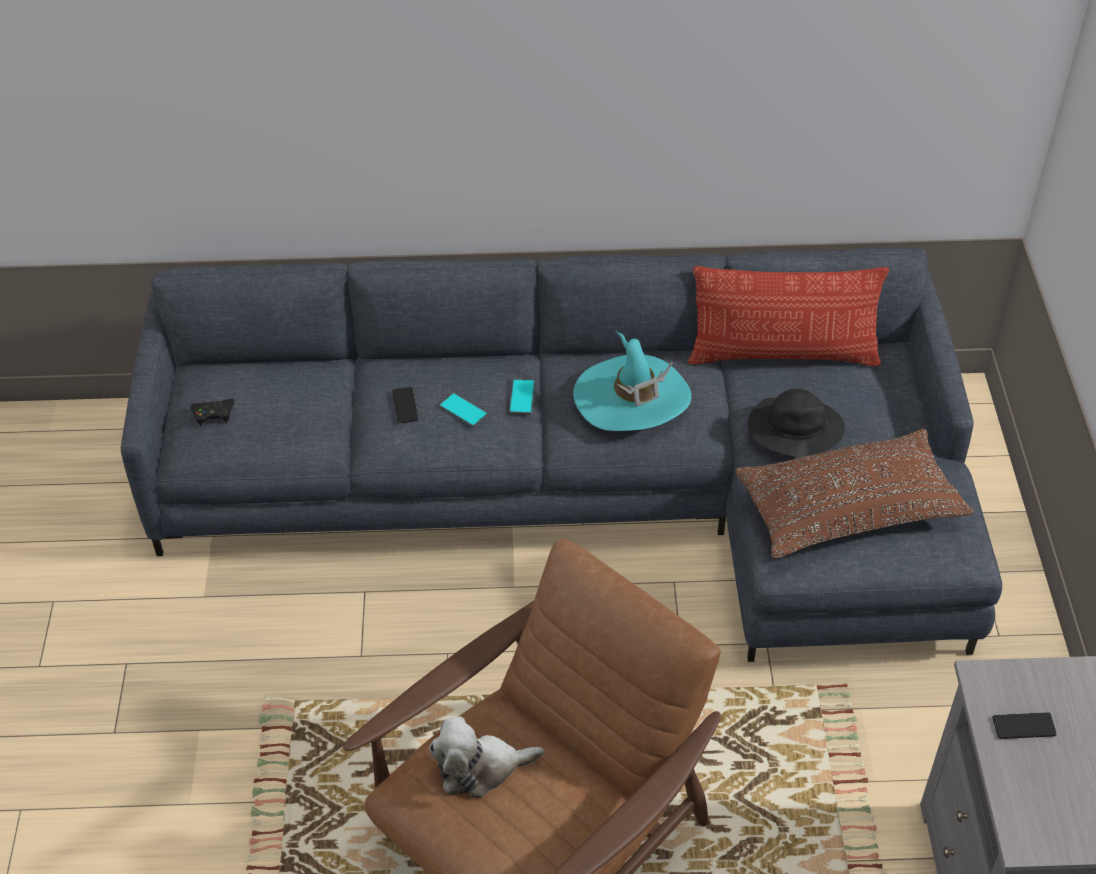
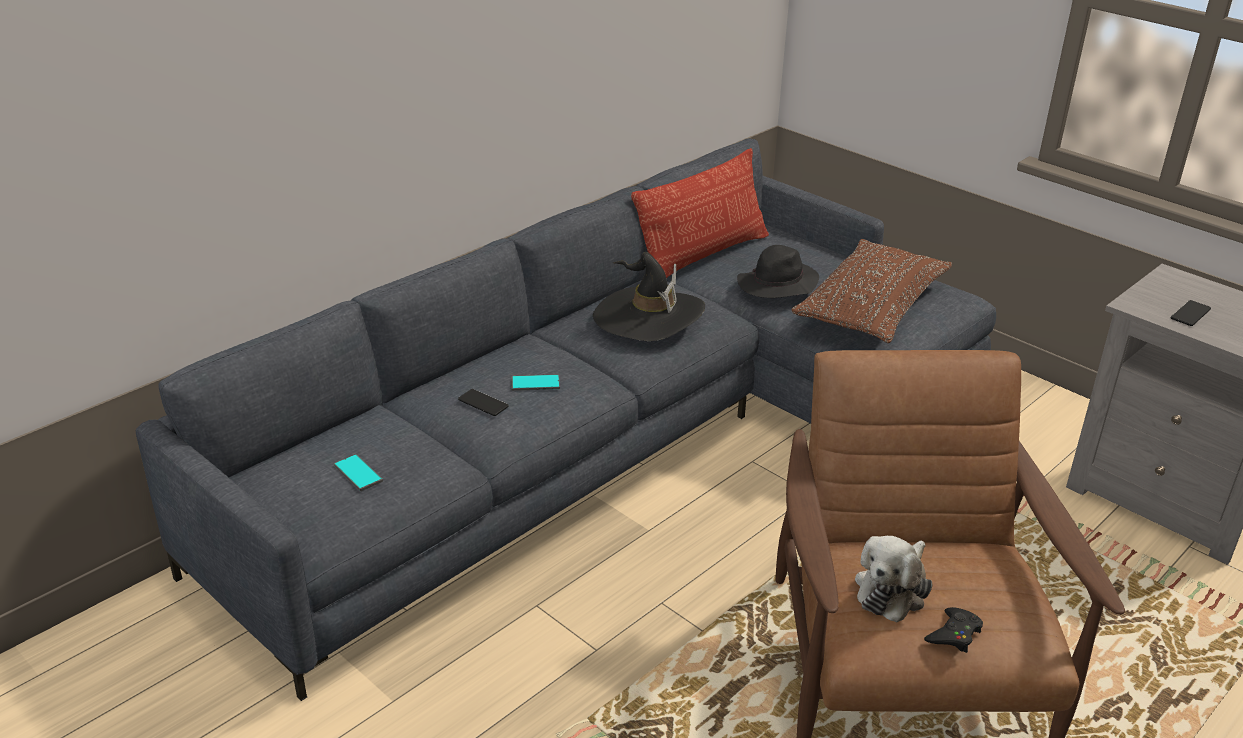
camera: 45 degrees left, 15 degrees down
(213, 414) = (312, 494): black game controller -> black game controller (954, 634)
(522, 397) = (567, 356): phone -> phone (358, 473)
(632, 398) = (648, 318): turquoise hat -> black hat

